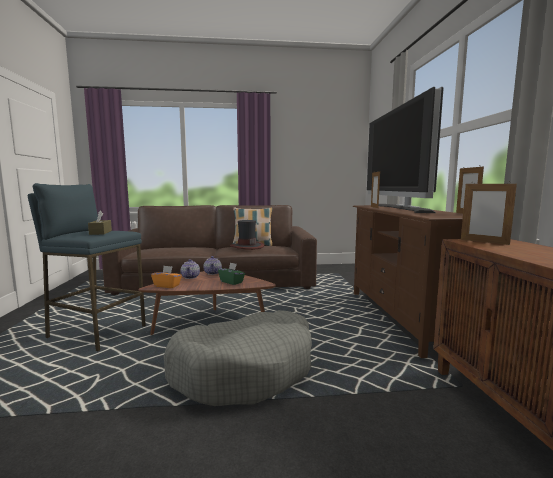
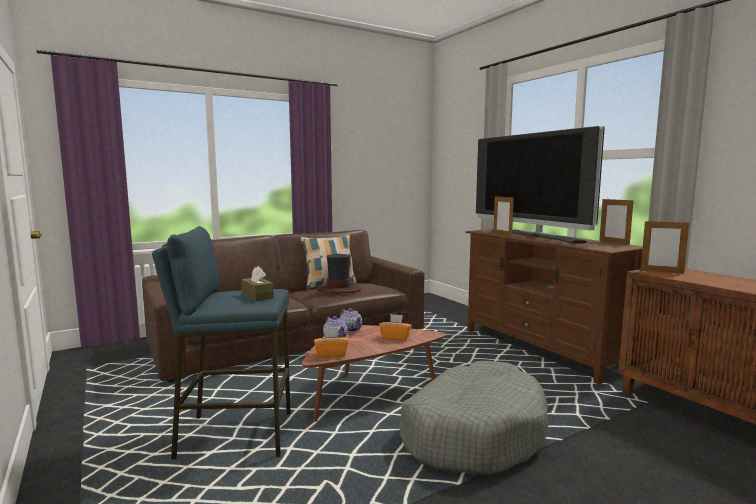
camera: 25 degrees left, 0 degrees up
(231, 282) = (395, 337): green tissue box -> orange tissue box

